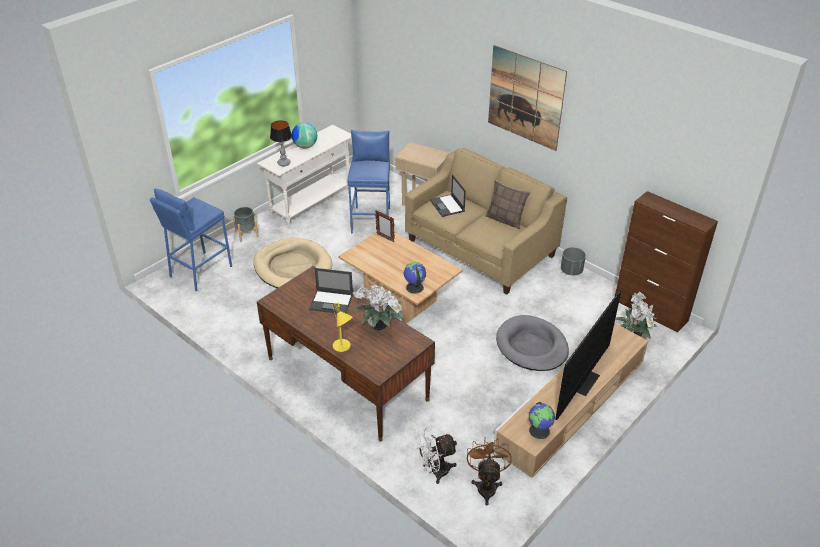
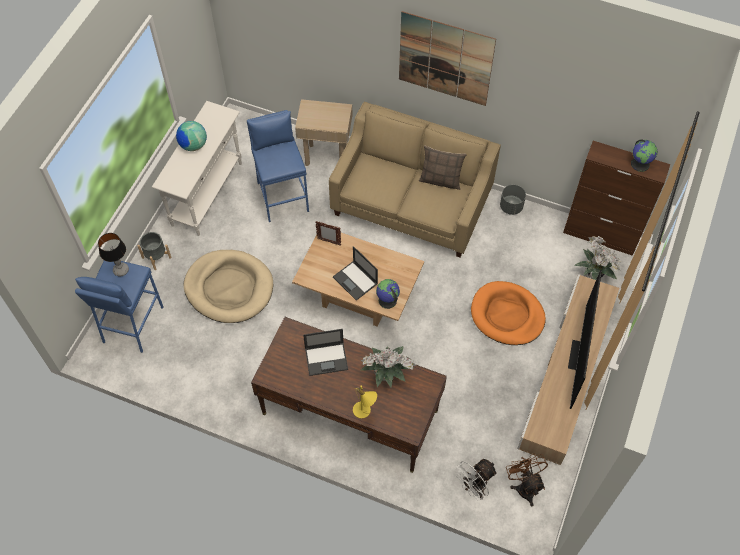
camera: 20 degrees left, 20 degrees up
(284, 163) = (183, 179): table lamp -> table lamp (121, 270)
(447, 206) = (374, 178): laptop -> laptop (355, 281)
(531, 346) = (507, 315): grey dog bed -> orange dog bed
(539, 430) = (560, 424): globe -> globe (640, 164)

